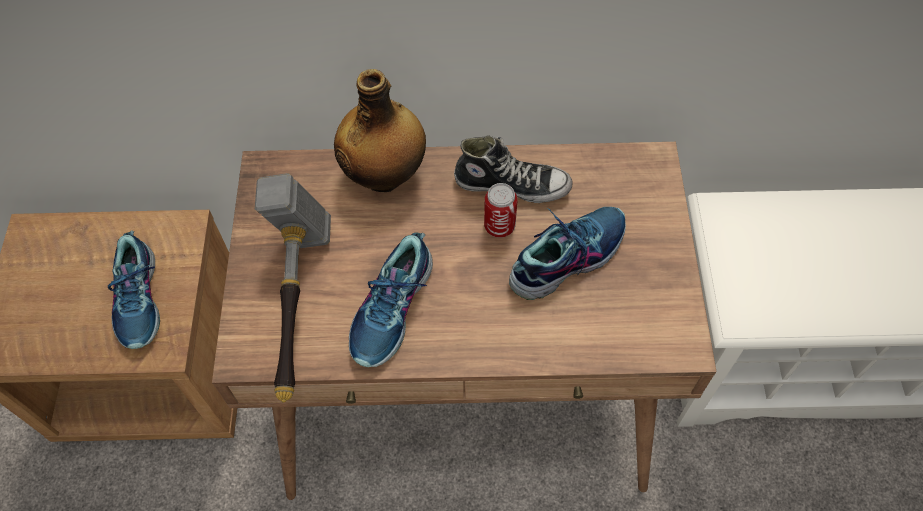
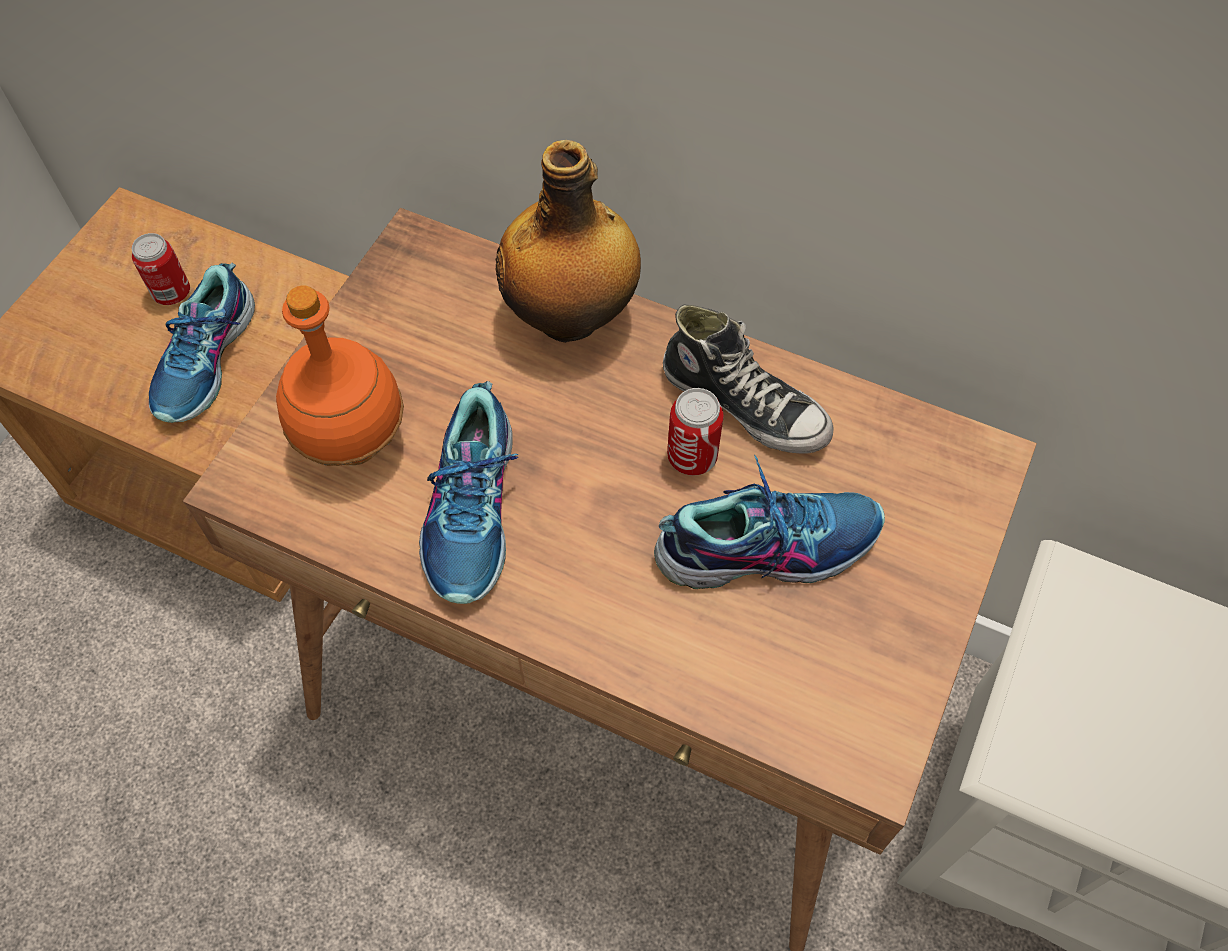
camera: 25 degrees right, 0 degrees up
(90, 267) = (172, 293): none -> can
(299, 302) = (355, 443): hammer -> orange bottle
(393, 309) = (474, 510): shoe -> shoe turned 45 degrees counterclockwise

